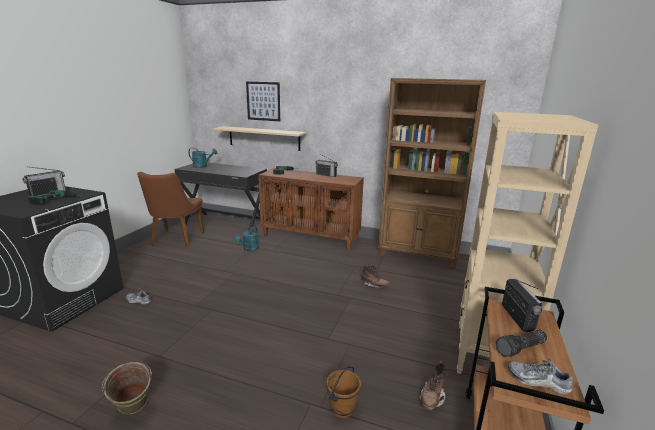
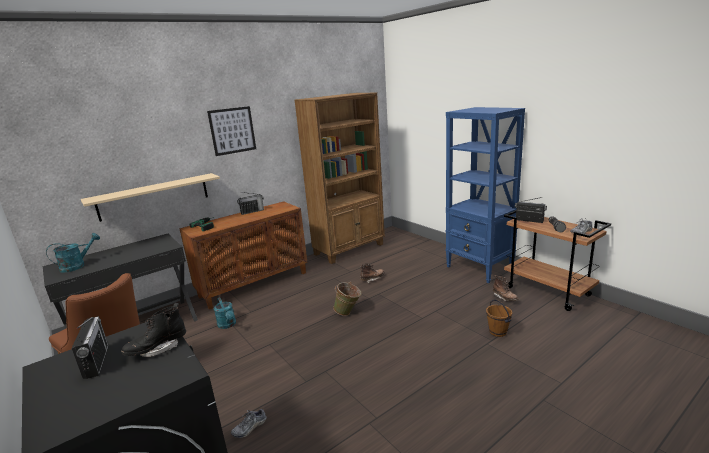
camera: 55 degrees left, 0 degrees up
(58, 200) = (157, 348): power drill -> black boot
(133, 412) = (448, 442): green bucket -> green bucket (348, 313)
(263, 101) = (144, 150): picture -> picture (232, 130)
(488, 355) = (479, 268): beige bookcase -> blue bookcase

